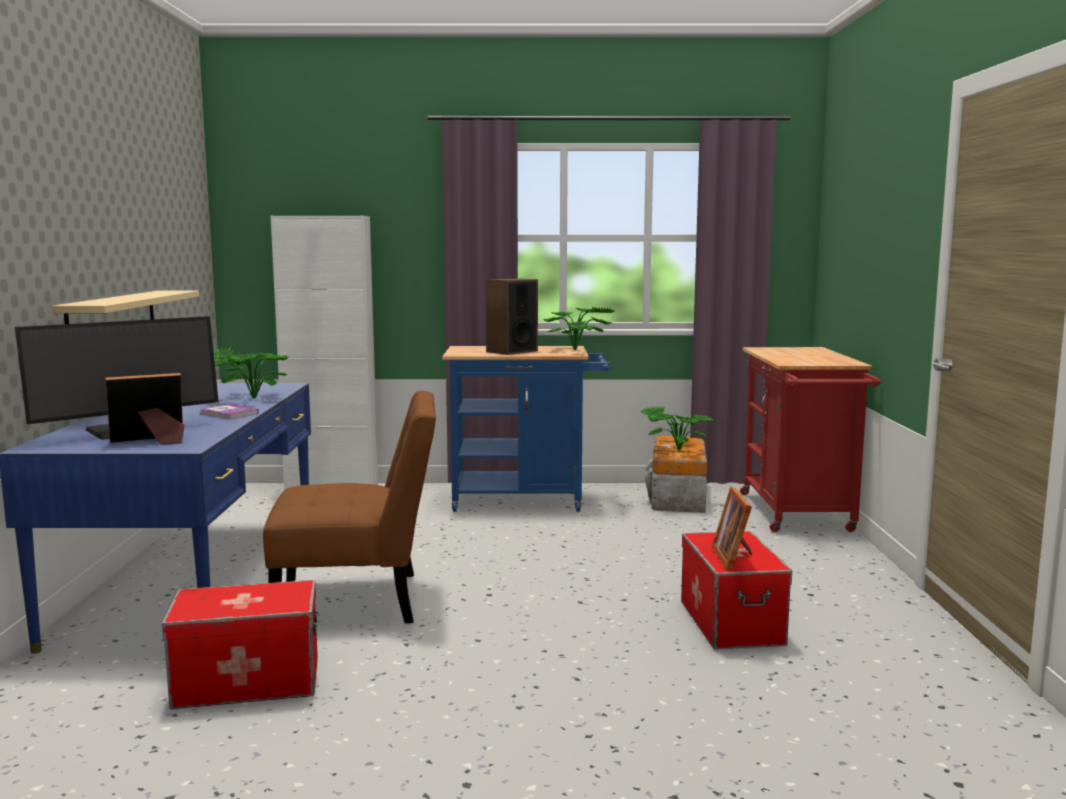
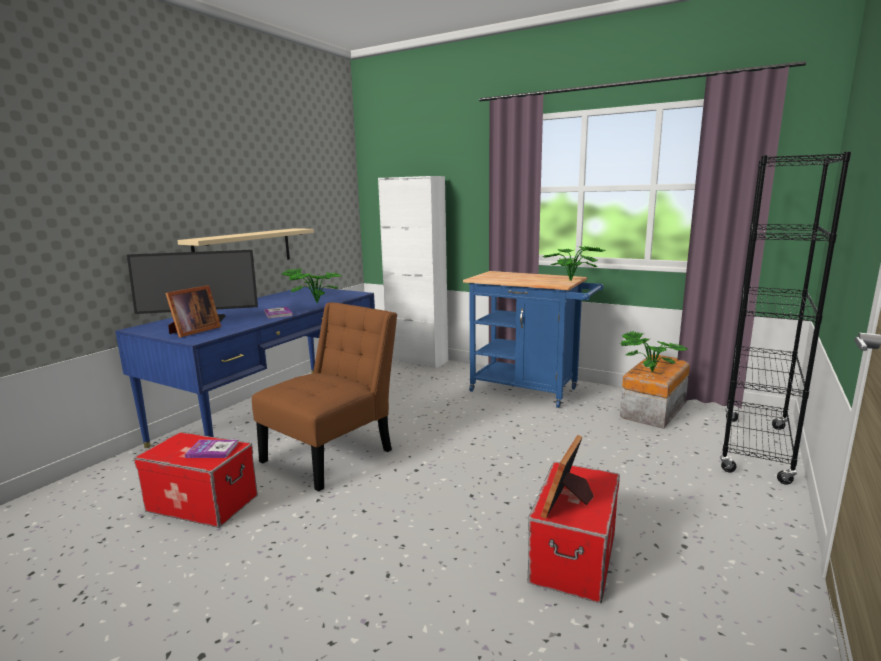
camera: 30 degrees right, 5 degrees up
(151, 441) = (193, 331): picture frame -> picture frame turned 120 degrees clockwise
(272, 595) = (212, 450): none -> book
(358, 600) = (333, 453): brown chair -> brown chair turned 75 degrees counterclockwise
(511, 351) = (519, 278): speaker -> none
(798, 515) = (755, 449): red cart -> black bookcase

